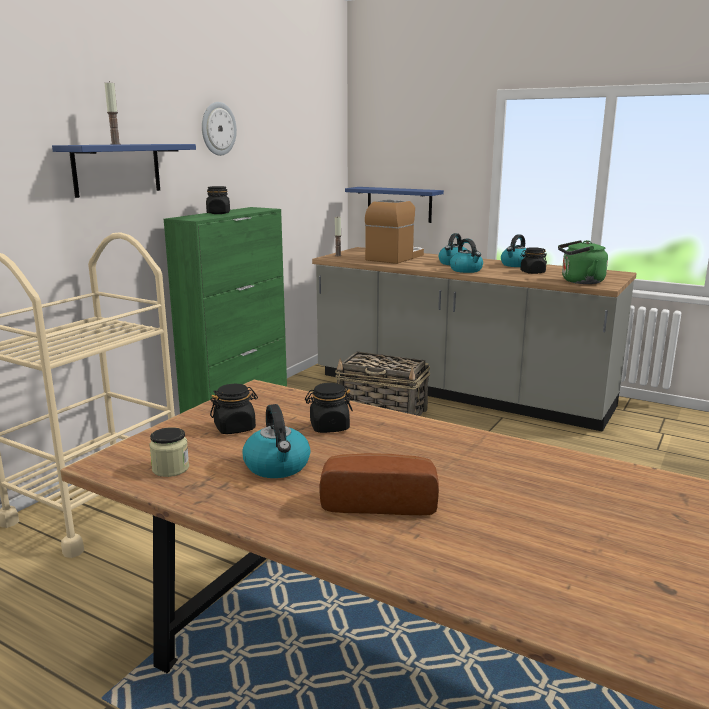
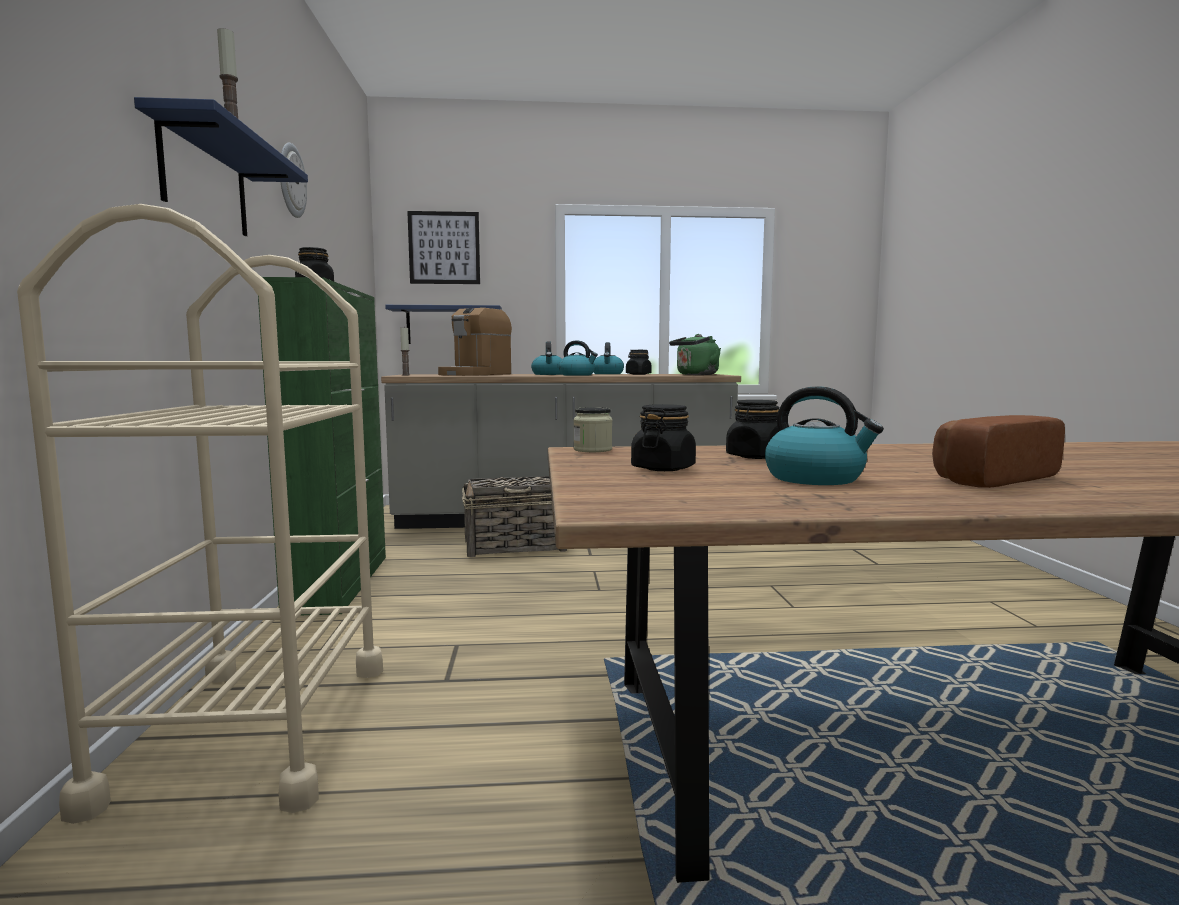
camera: 35 degrees left, 10 degrees down
(170, 469) = (713, 497): jar -> jar (592, 450)
(395, 257) = (475, 374): coffee machine -> coffee machine turned 150 degrees counterclockwise
(399, 135) = (444, 248): none -> picture

